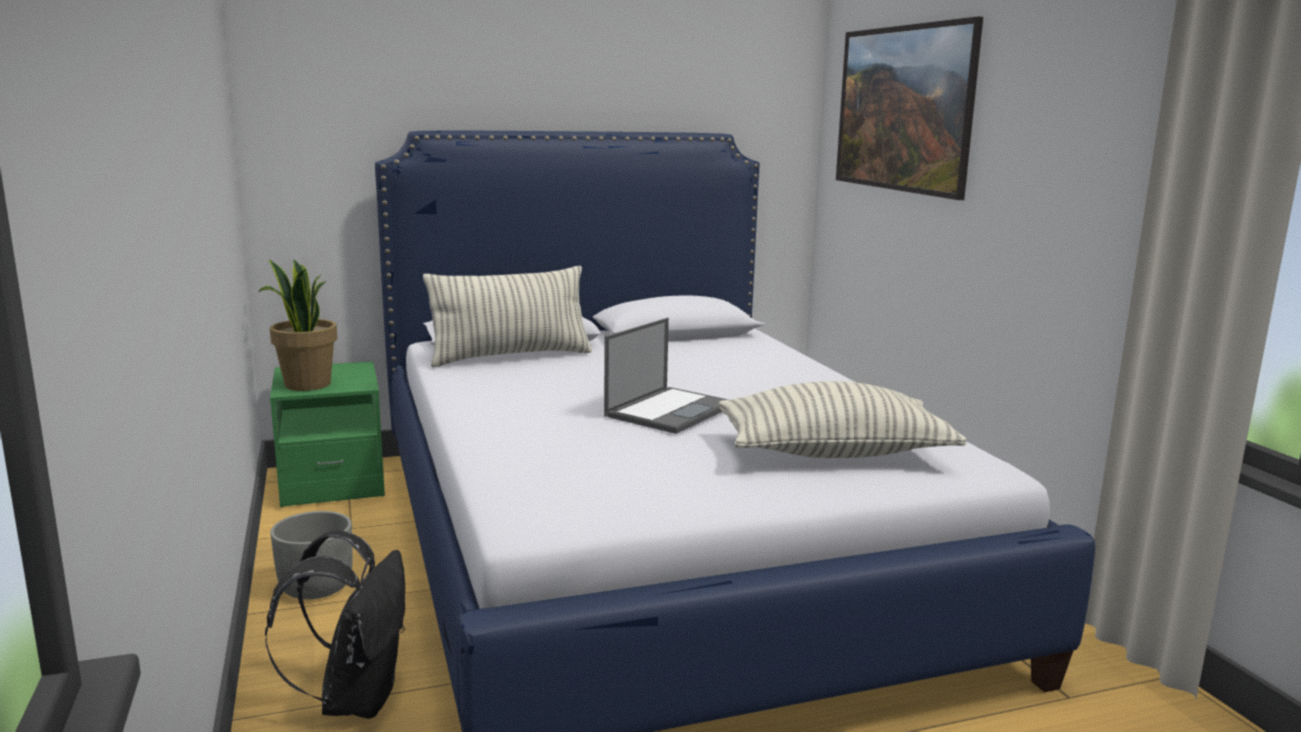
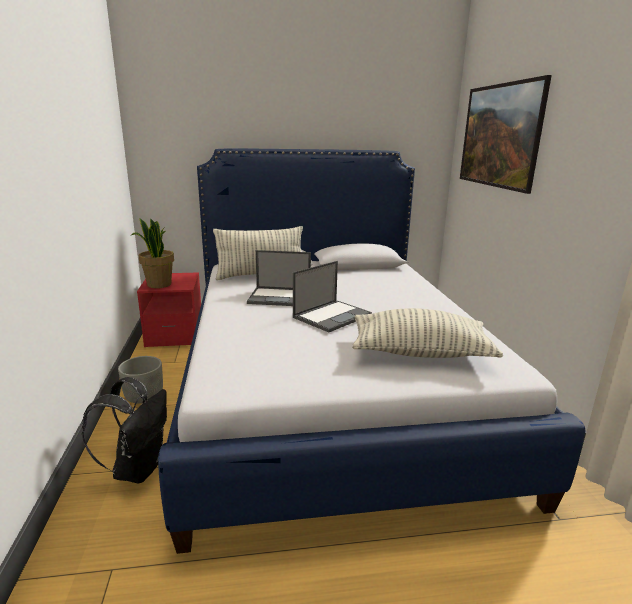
camera: 10 degrees right, 5 degrees up
(332, 483) = (175, 335): green nightstand -> red nightstand
(566, 388) = (280, 297): none -> laptop

